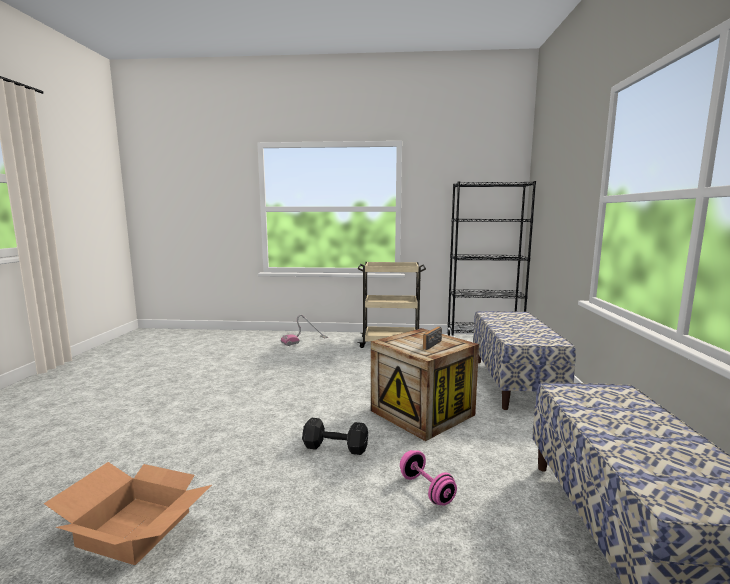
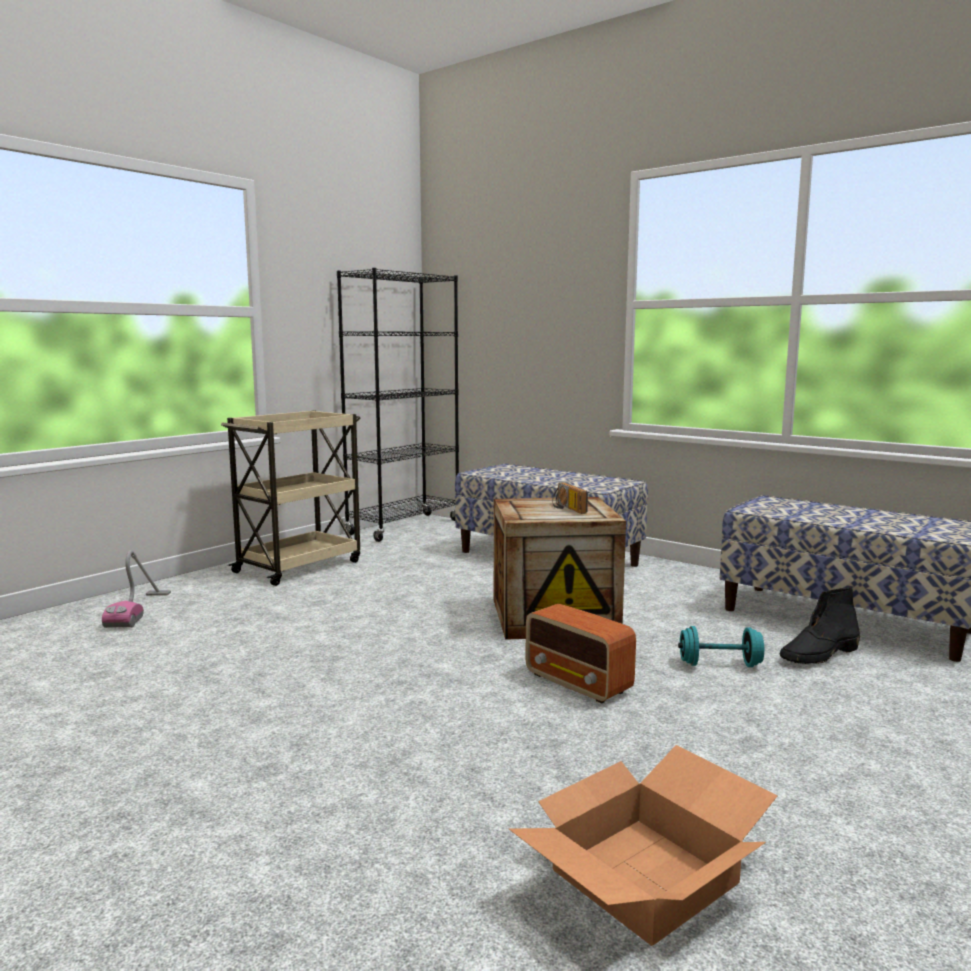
camera: 55 degrees left, 0 degrees up
(336, 448) = (578, 684): black dumbbell -> radio
(426, 489) = (720, 664): pink dumbbell -> turquoise dumbbell
(512, 536) = (819, 655): none -> black boot

